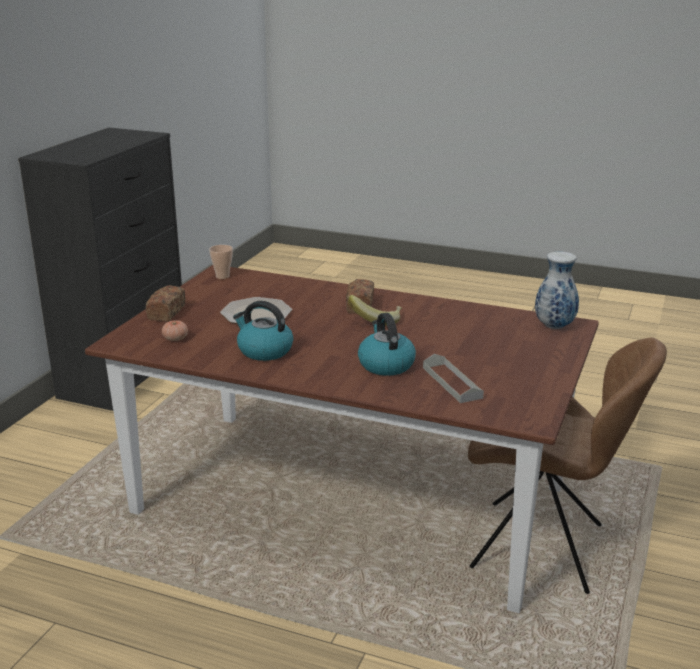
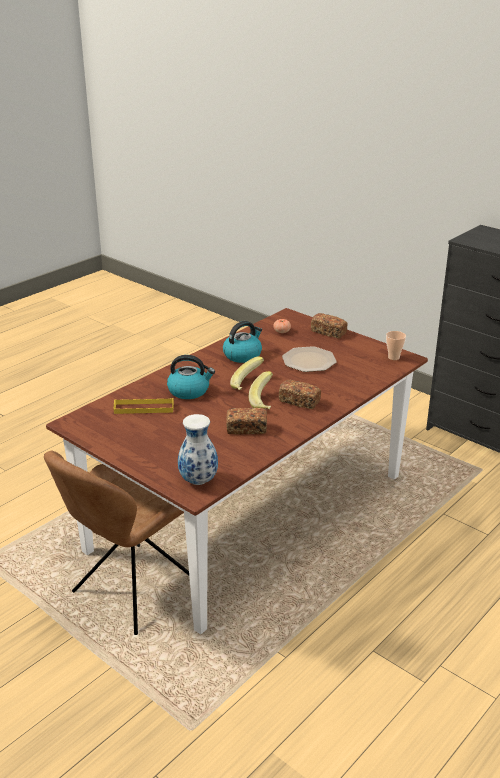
camera: 110 degrees right, 5 degrees up
(342, 335) = (247, 385): none -> banana
(440, 321) = (246, 429): none -> bread
(452, 382) = (144, 408): grey tray -> yellow tray

